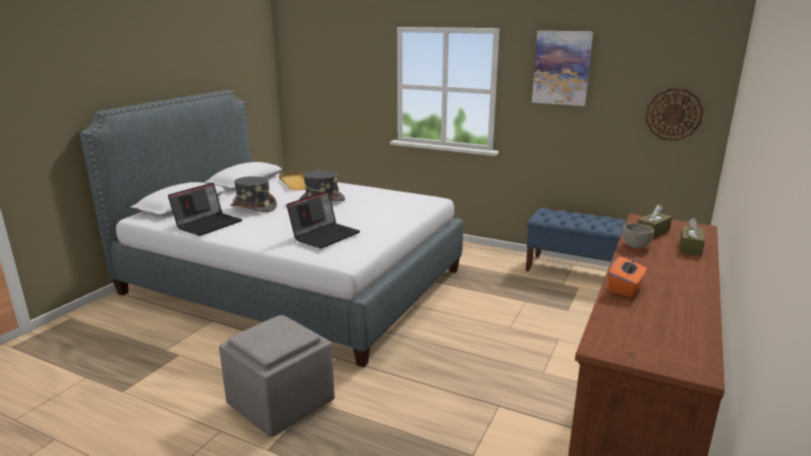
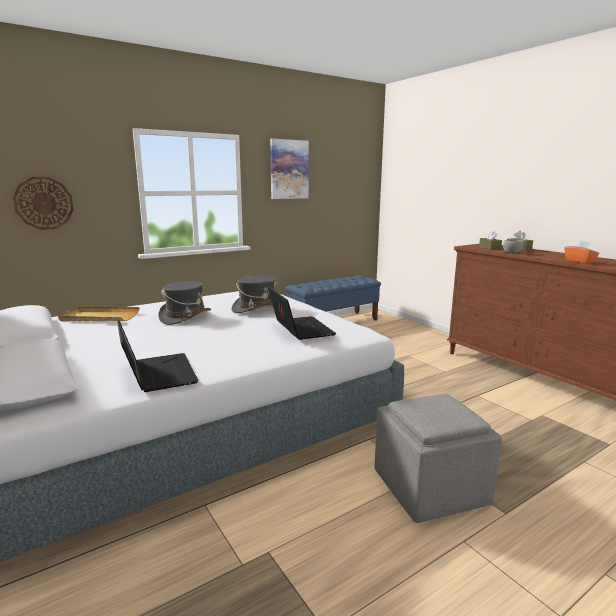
camera: 60 degrees left, 5 degrees down
(253, 207) = (145, 344): grey hat -> grey hat (257, 308)
(673, 114) = (355, 199): wall clock -> wall clock (44, 203)

